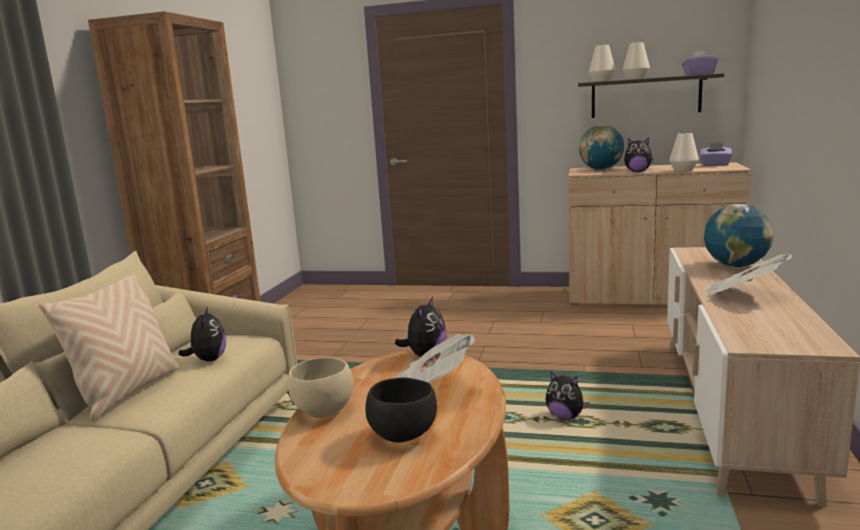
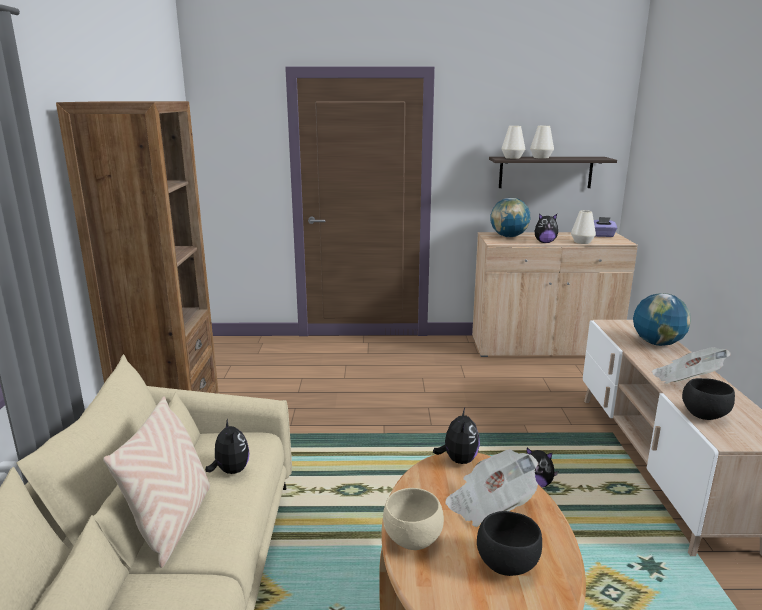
camera: 15 degrees left, 5 degrees up
(699, 74) = (594, 158): purple tissue box -> none
(737, 322) = (703, 415): none -> black bowl

